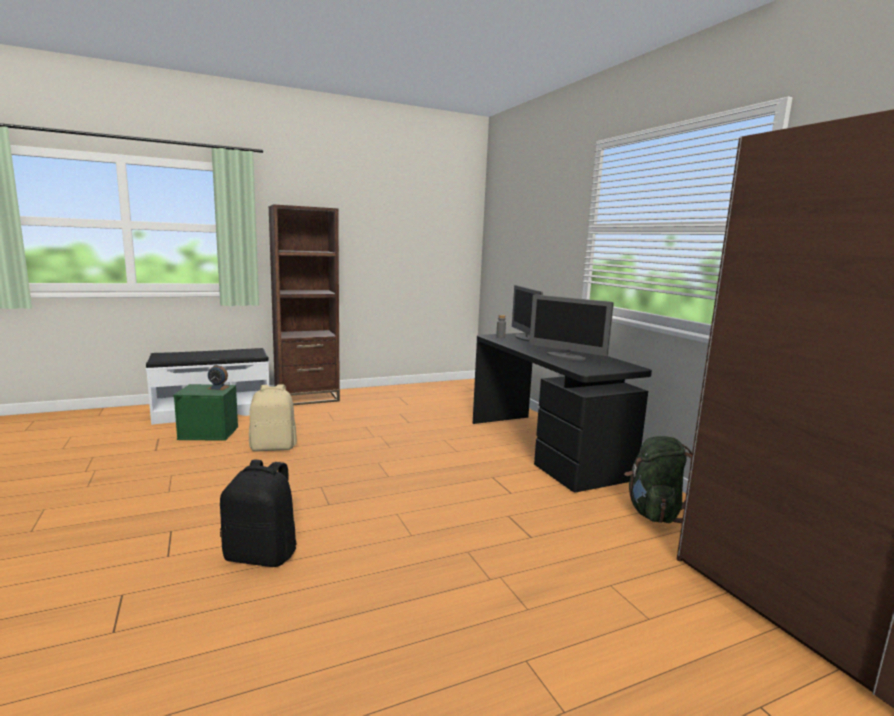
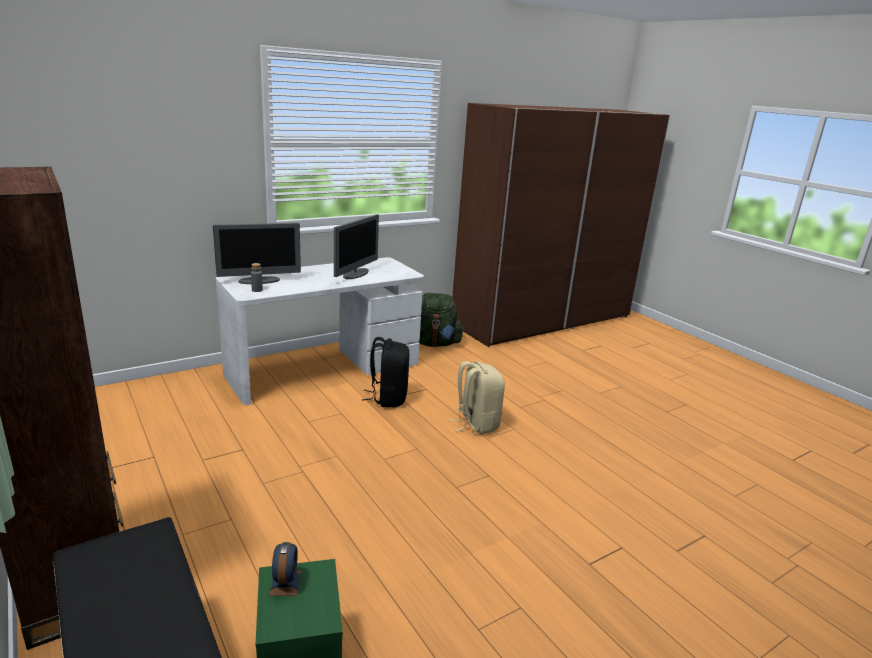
camera: 100 degrees left, 10 degrees up
(262, 555) = (584, 493): black backpack -> black backpack (388, 398)
(273, 447) = (355, 554): beige backpack -> beige backpack (475, 423)
(545, 448) = (324, 369): black desk -> white desk

